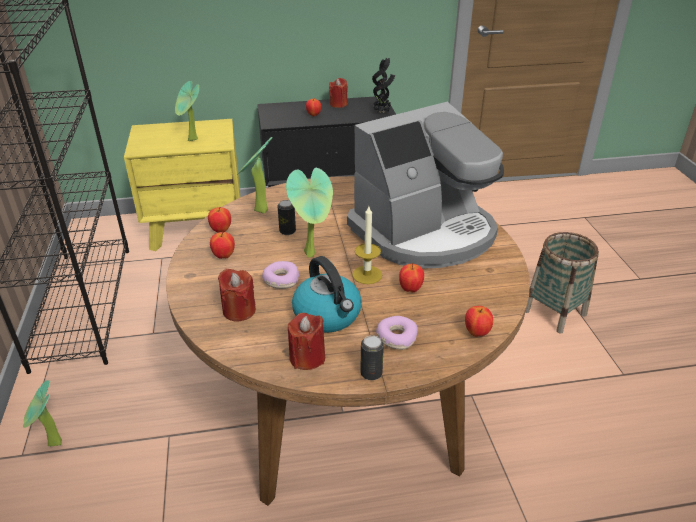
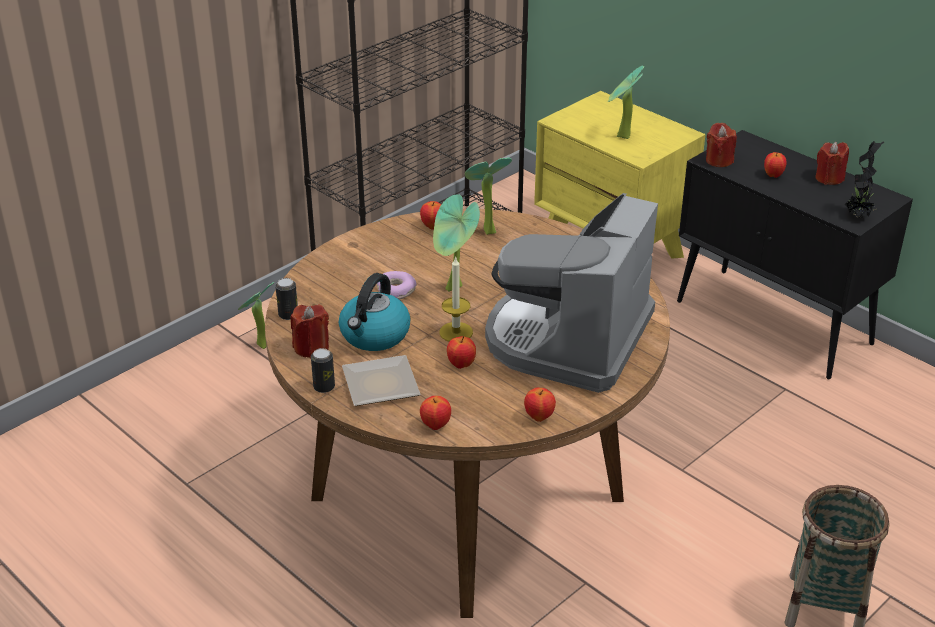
camera: 55 degrees right, 0 degrees up
(224, 256) = (397, 247): apple -> apple (539, 417)
(239, 310) = (334, 289): red candle -> red candle (719, 160)
(287, 231) = (473, 260): can -> can (288, 315)
(396, 337) = (382, 383): donut -> plate
(425, 233) = (568, 339): coffee machine -> coffee machine turned 90 degrees clockwise

